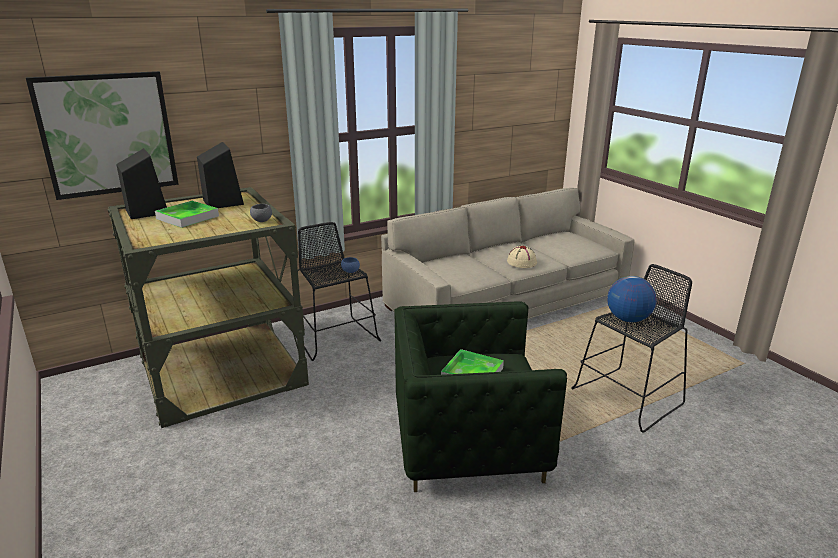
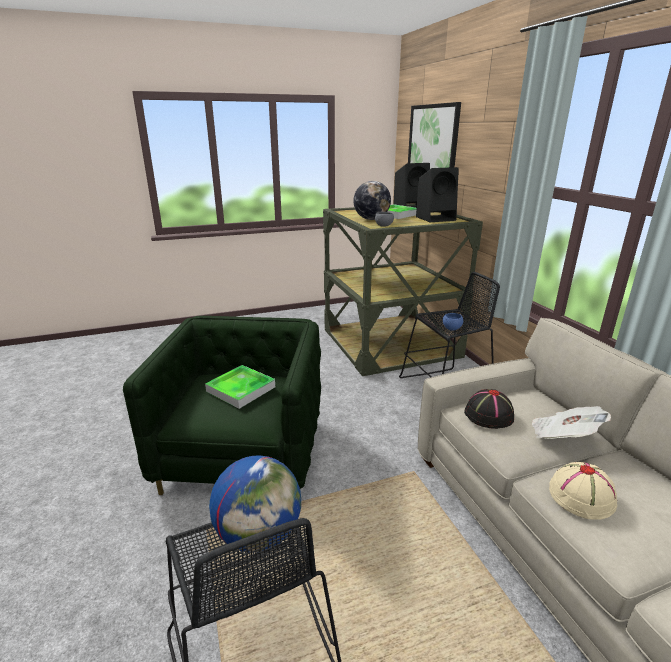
camera: 100 degrees right, 0 degrees up
(218, 227) = (371, 219): none -> globe
(461, 277) = (488, 415): none -> black hat
(472, 260) = (563, 436): none -> newspaper

